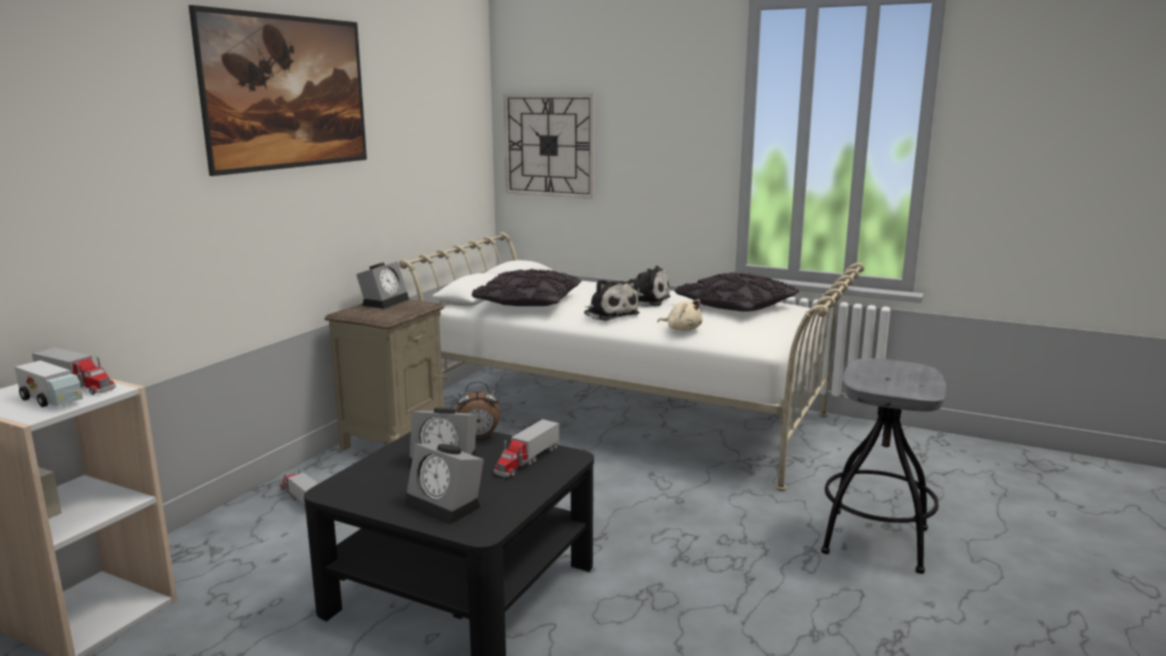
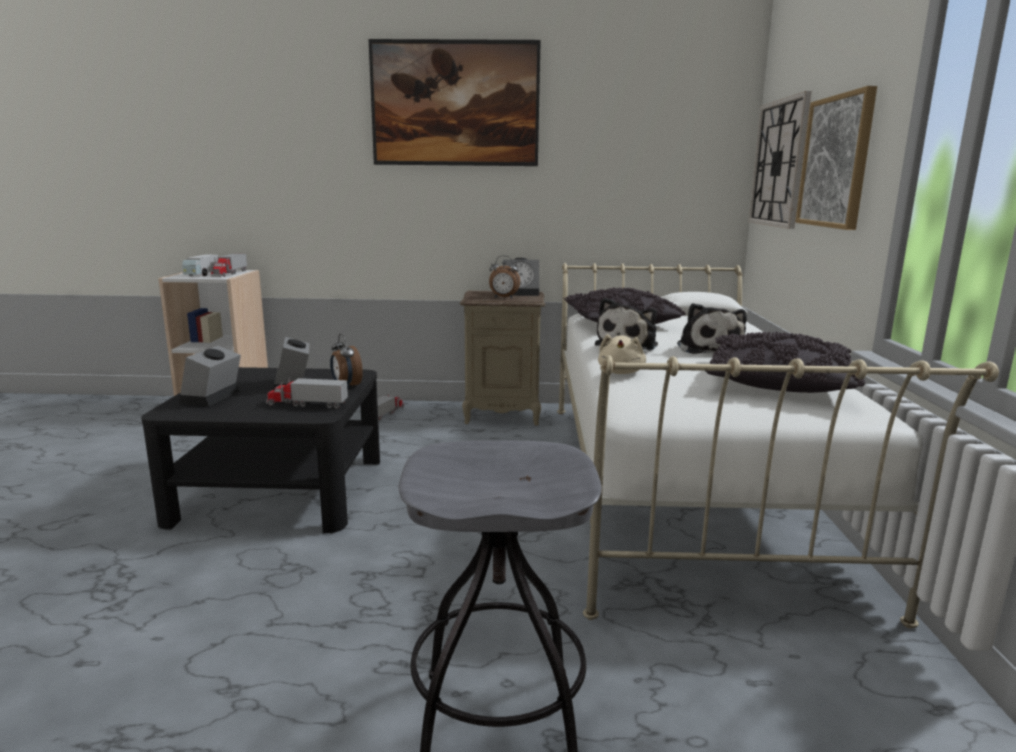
camera: 65 degrees right, 0 degrees up
(399, 310) = (503, 298): none -> alarm clock
(650, 151) = (836, 162): none -> picture

